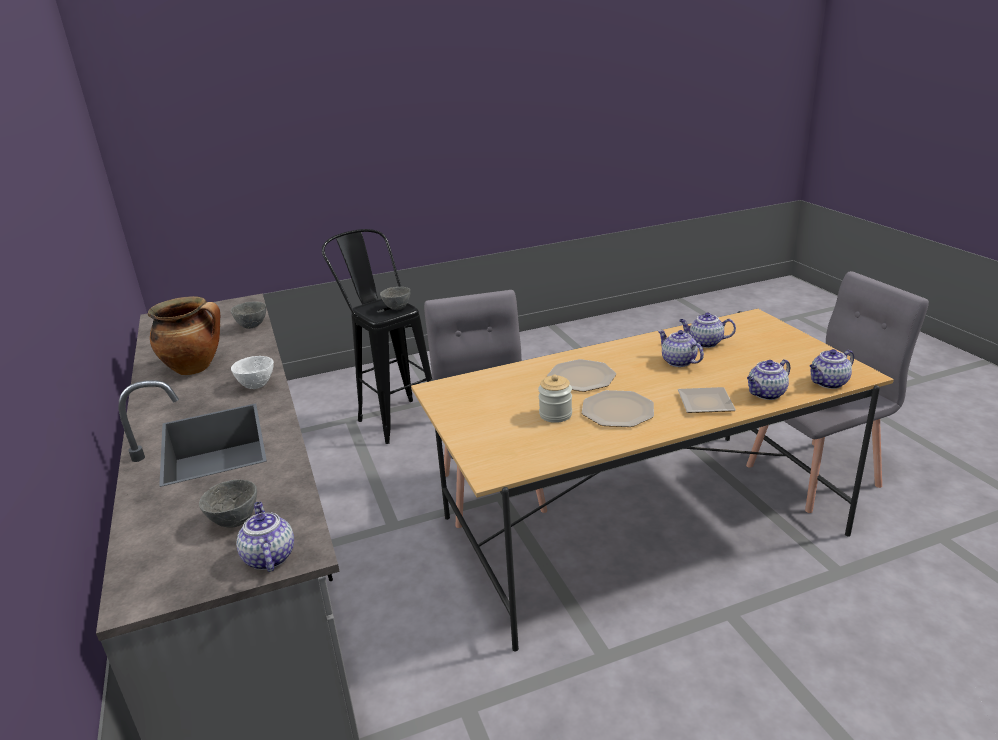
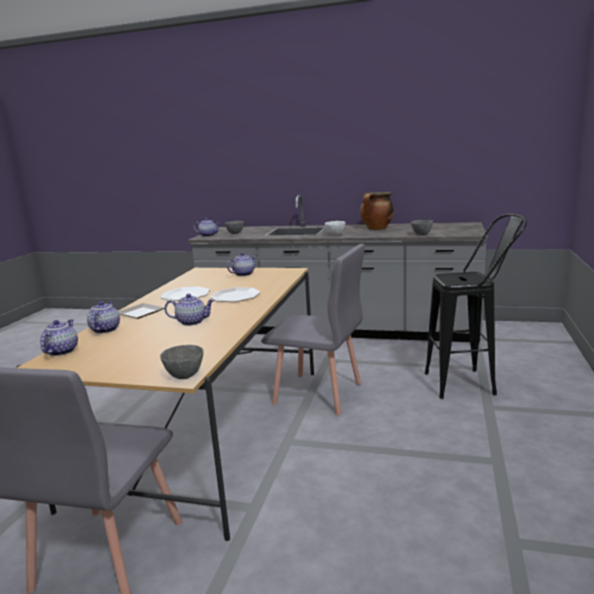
camera: 125 degrees right, 10 degrees down
(397, 308) = (456, 280): grey bowl -> grey bowl (184, 376)
(555, 414) = (213, 285): jar -> none
(705, 343) = (193, 338): teapot -> teapot (244, 274)

